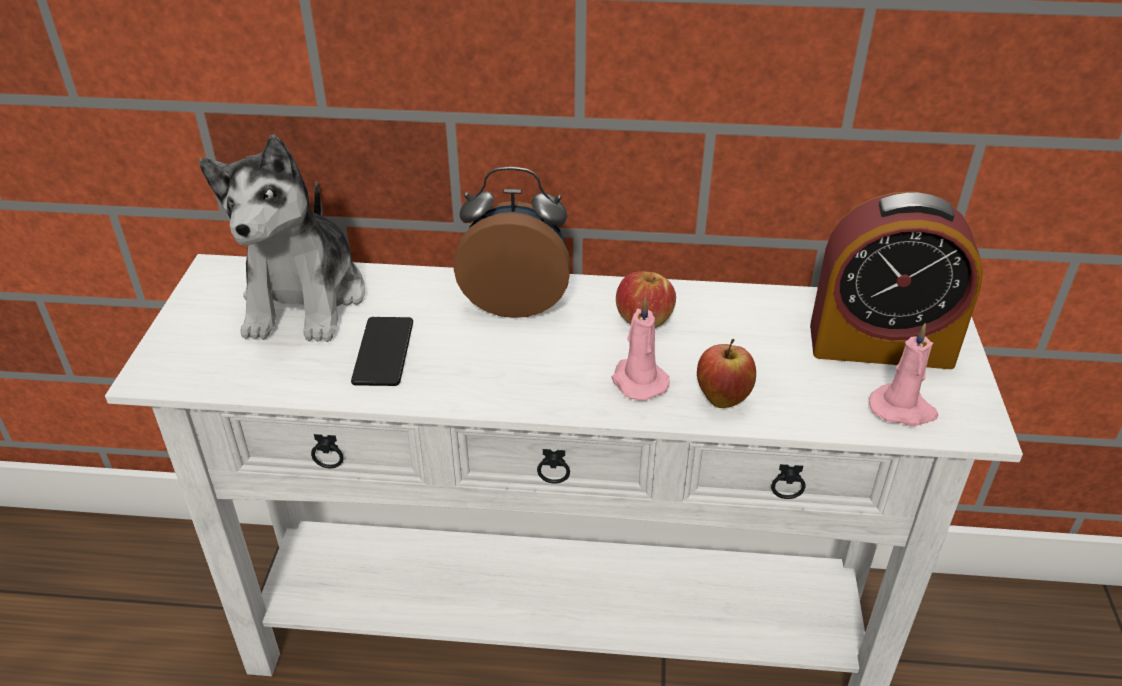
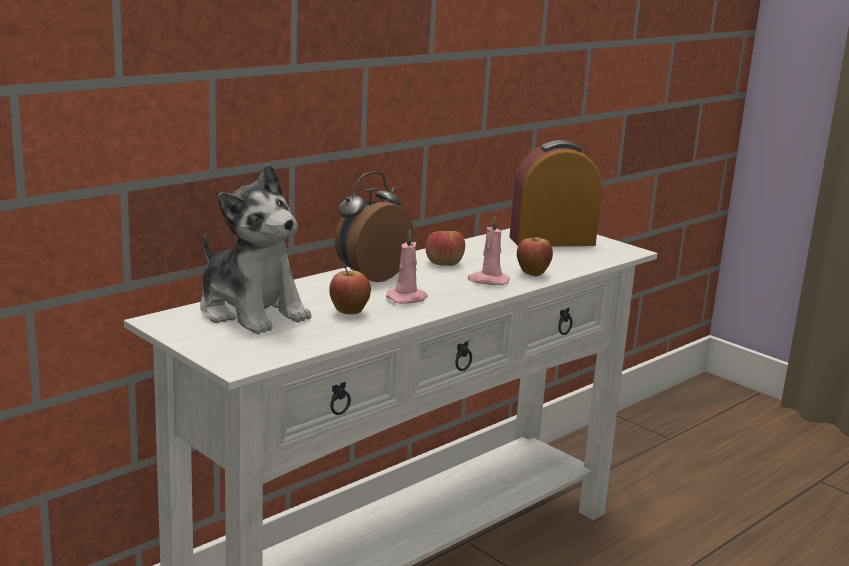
camera: 50 degrees left, 20 degrees down
(383, 352) = (349, 312): phone -> apple
(880, 345) = (552, 241): alarm clock -> alarm clock turned 150 degrees counterclockwise
(903, 409) = (599, 254): pink candle -> pink candle (407, 298)

